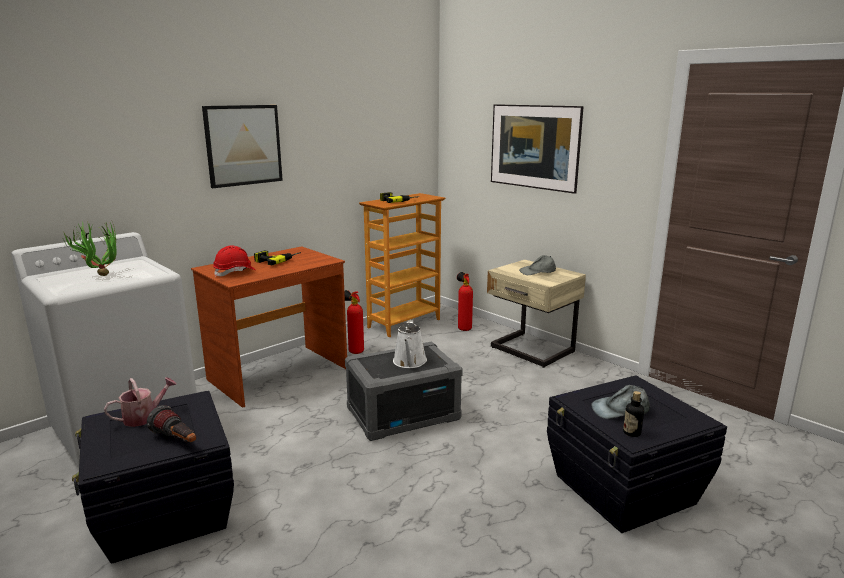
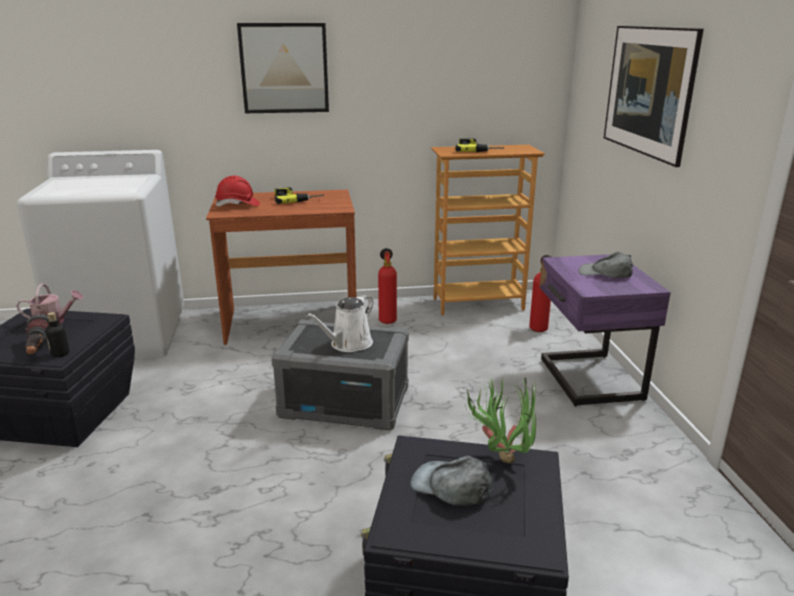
camera: 35 degrees right, 5 degrees up
(99, 274) = (90, 184): potted plant -> potted plant (500, 456)
(531, 351) = (587, 380): beige nightstand -> purple nightstand
(632, 433) = (413, 521): bottle -> bottle (60, 353)

